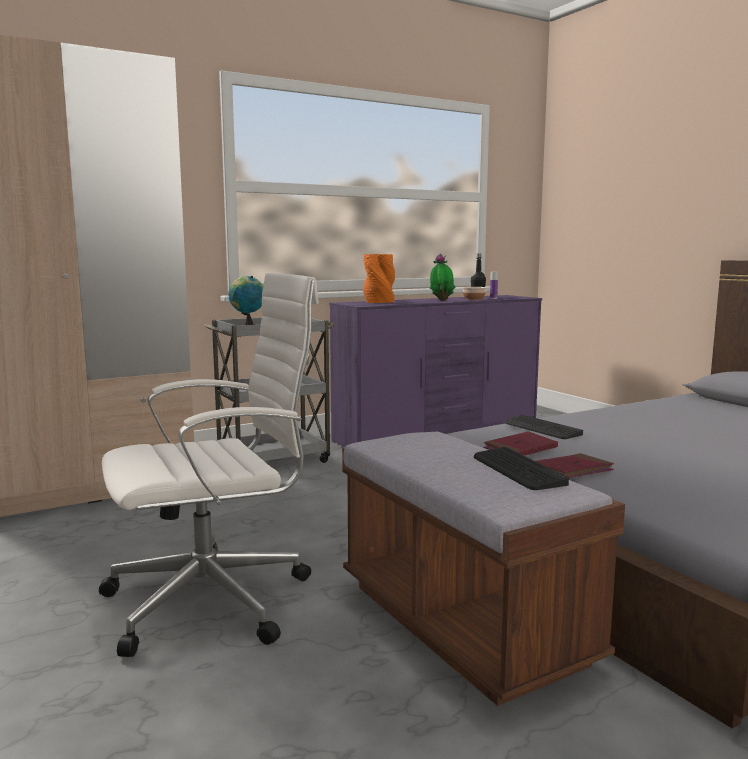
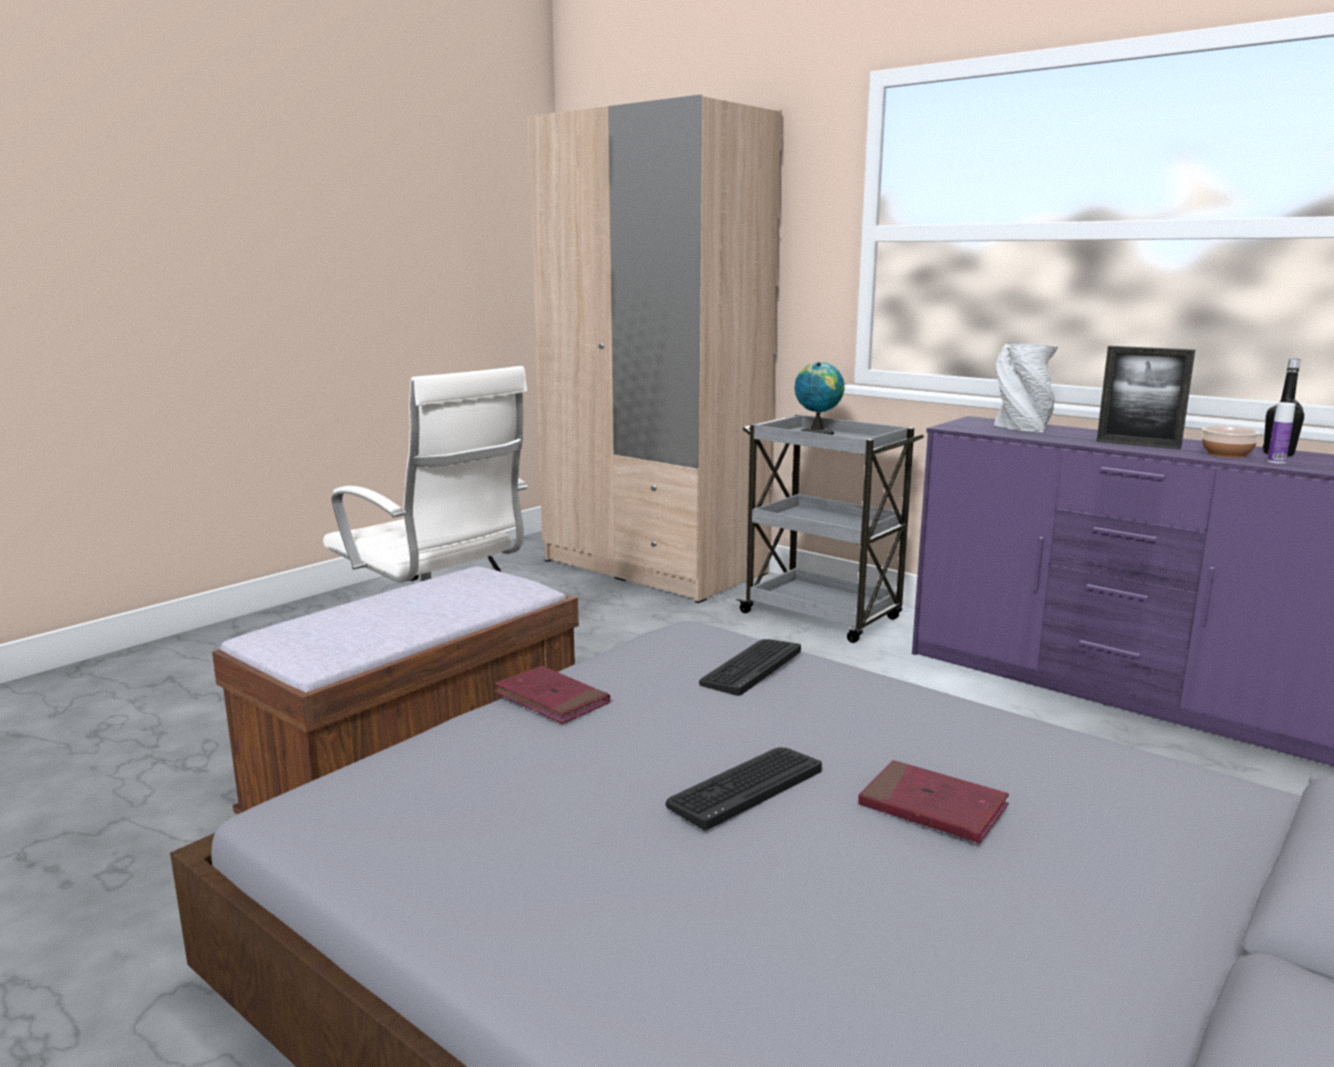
camera: 70 degrees right, 5 degrees up
(379, 302) = (1021, 428): orange vase -> grey vase
(441, 300) = (1138, 445): potted plant -> picture frame
(517, 470) = (377, 632): keyboard -> keyboard (744, 787)
(520, 449) = (625, 662): red book -> red book (932, 807)

